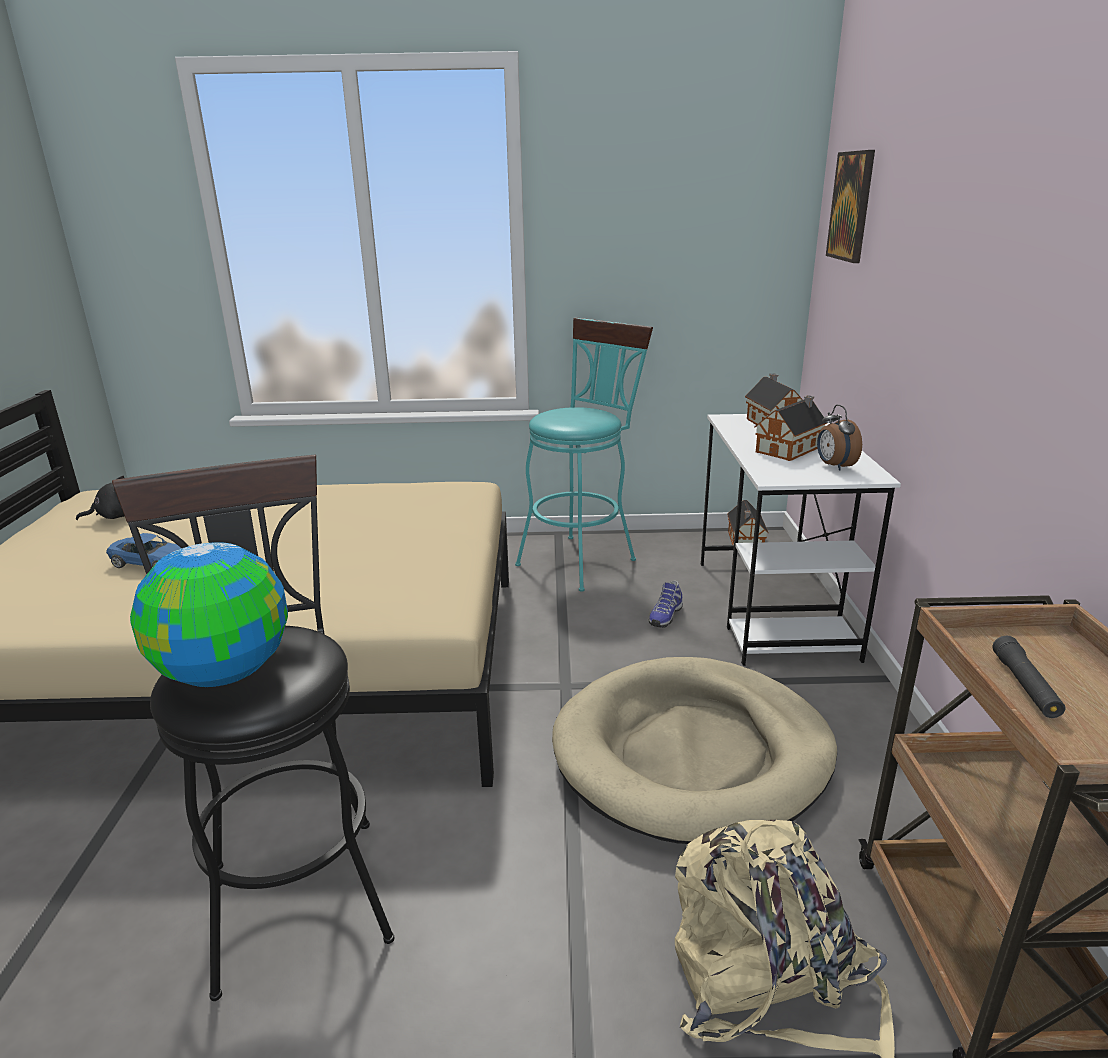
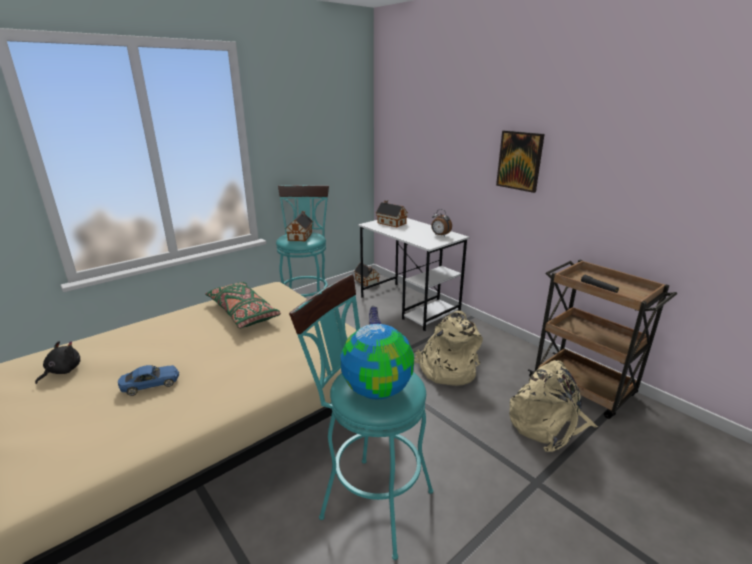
camera: 40 degrees left, 0 degrees up
(297, 886) = (368, 500): black stool -> turquoise stool
(376, 512) = (243, 313): none -> green pillow
(692, 753) = (446, 369): beige dog bed -> beige backpack
(790, 449) = (414, 232): toy house -> toy house (300, 236)
(851, 206) = (402, 122): picture -> picture (519, 161)

